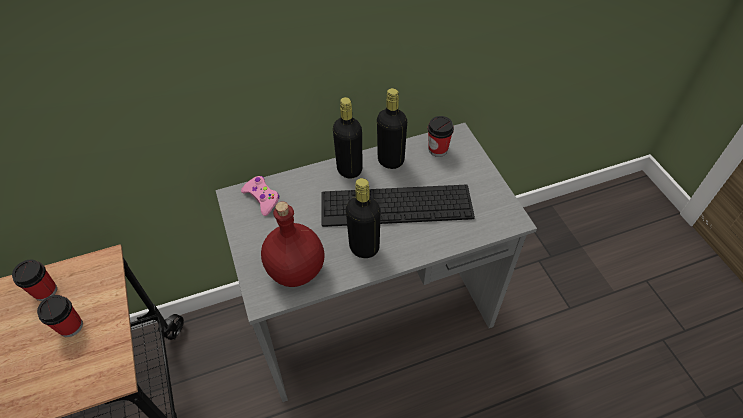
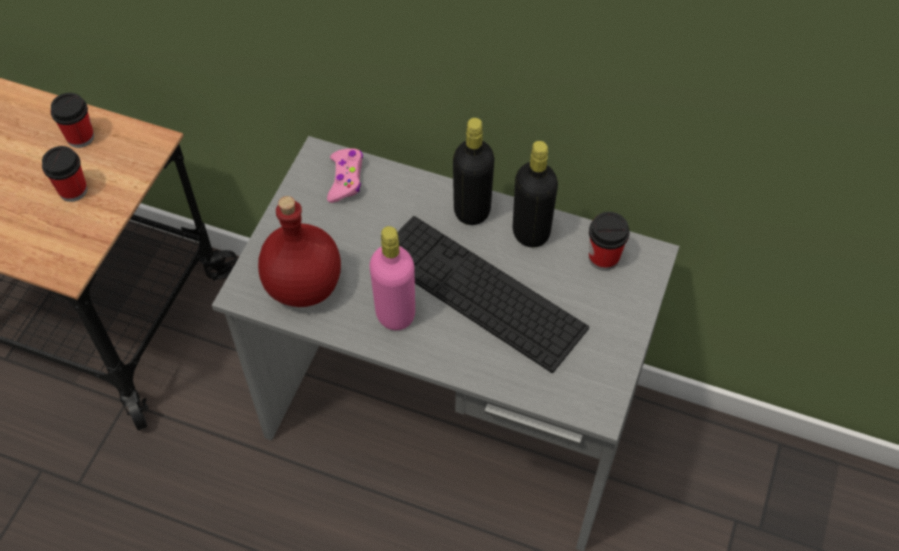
camera: 40 degrees right, 5 degrees up
(364, 248) = (395, 314): black bottle -> pink bottle

